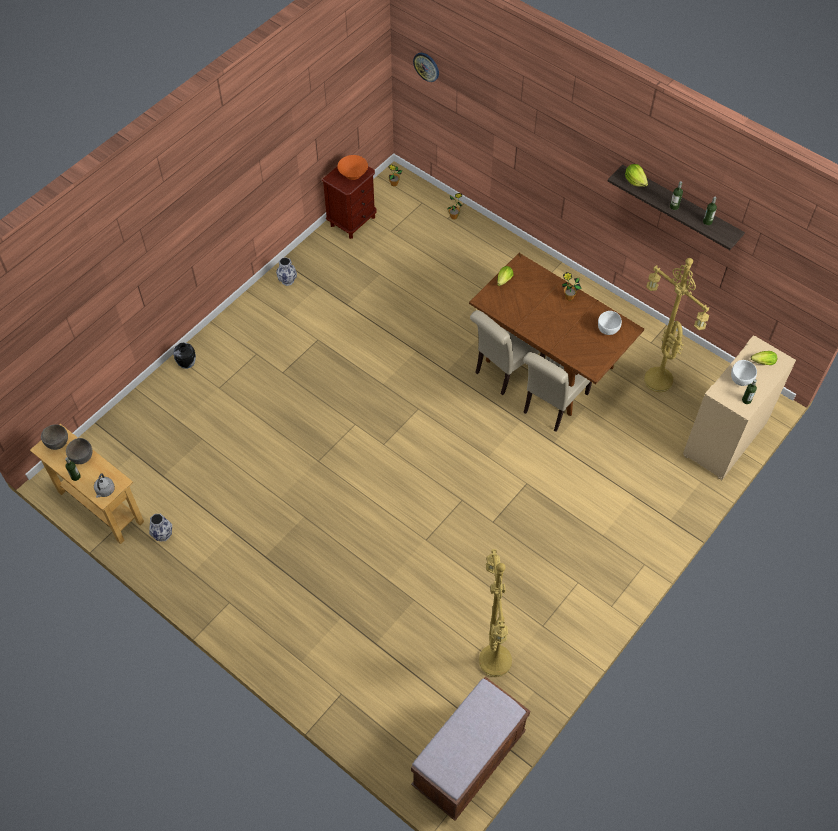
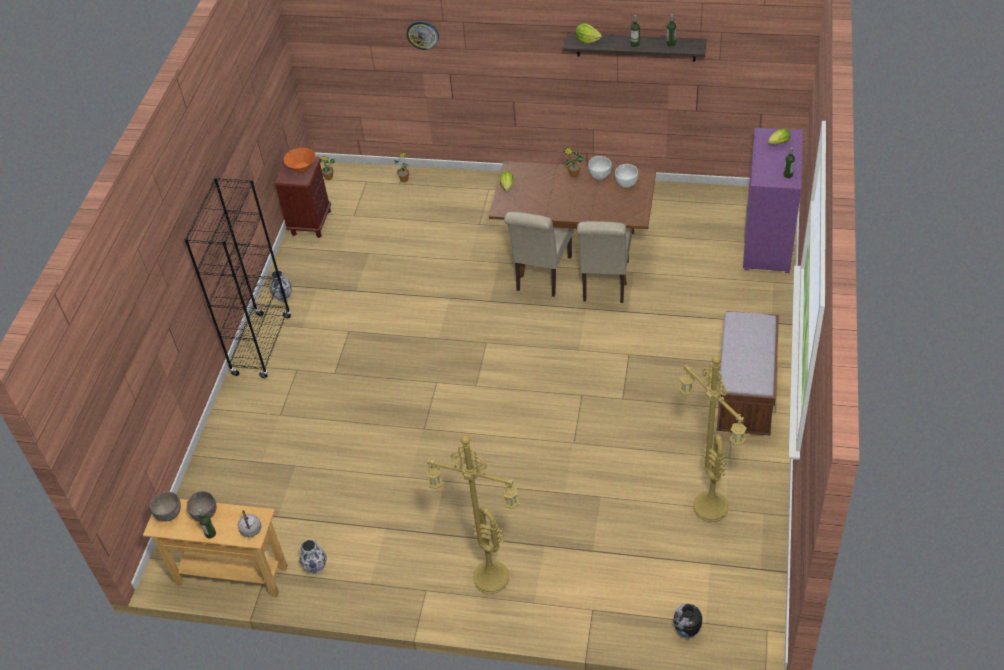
camera: 25 degrees left, 10 degrees down
(187, 365) = (233, 411): vase -> vase (686, 632)
(244, 317) = (262, 345): none -> black bookcase
(426, 66) = (331, 35): wall clock -> wall clock (422, 34)
(469, 759) = (750, 599): brown bench -> brown bench (745, 395)
(656, 380) = (677, 225): yellow floor lamp -> yellow floor lamp (489, 579)
(725, 439) = (768, 242): beige cabinet -> purple cabinet
(740, 379) = (771, 162): white bowl -> white bowl (600, 175)

